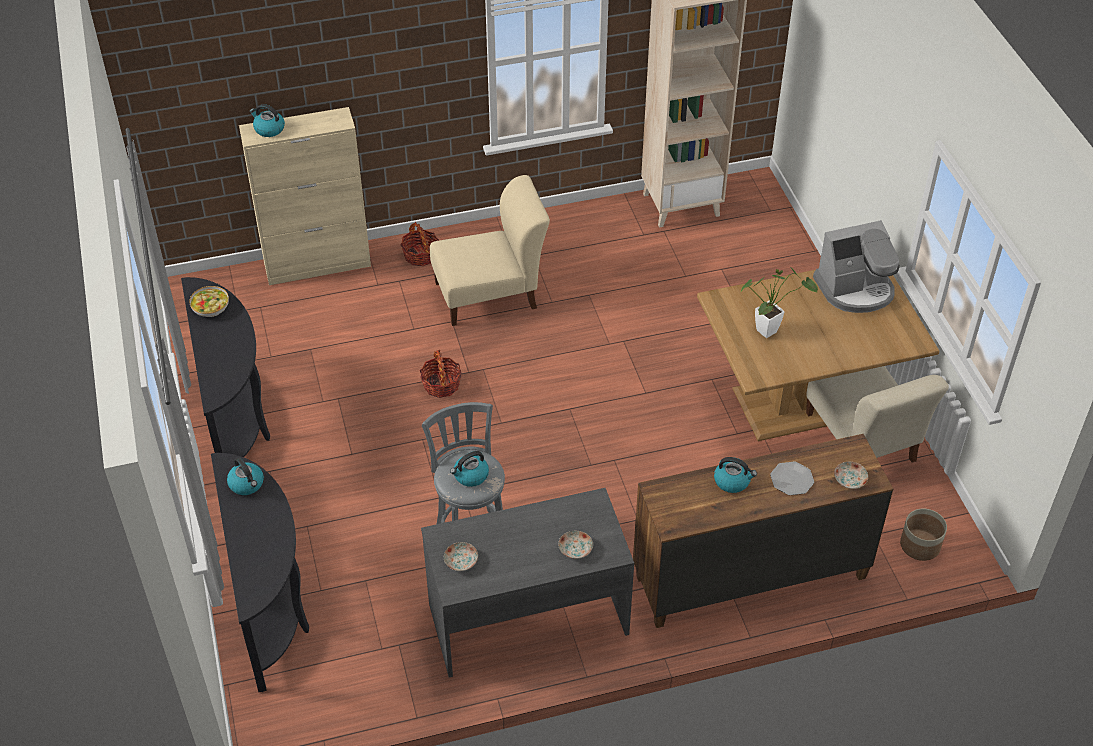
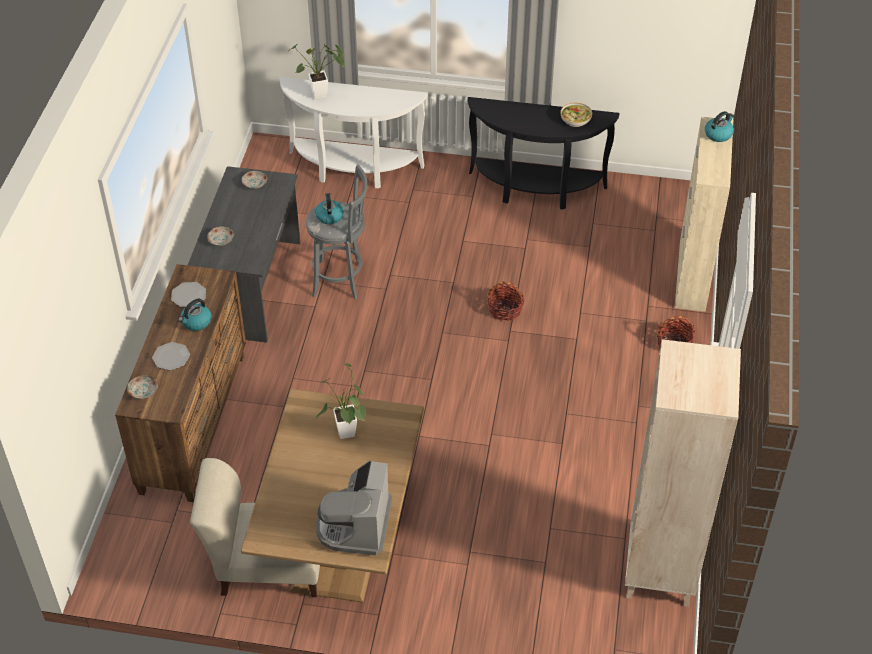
camera: 115 degrees right, 0 degrees up
(247, 484) = (388, 102): kettle -> none
(260, 556) = (323, 95): none -> potted plant
(271, 605) = (353, 170): black console table -> white console table
(490, 294) = (598, 375): beige chair -> none
(700, 506) = (188, 295): none -> plate
(920, 545) = (139, 549): planter -> none

